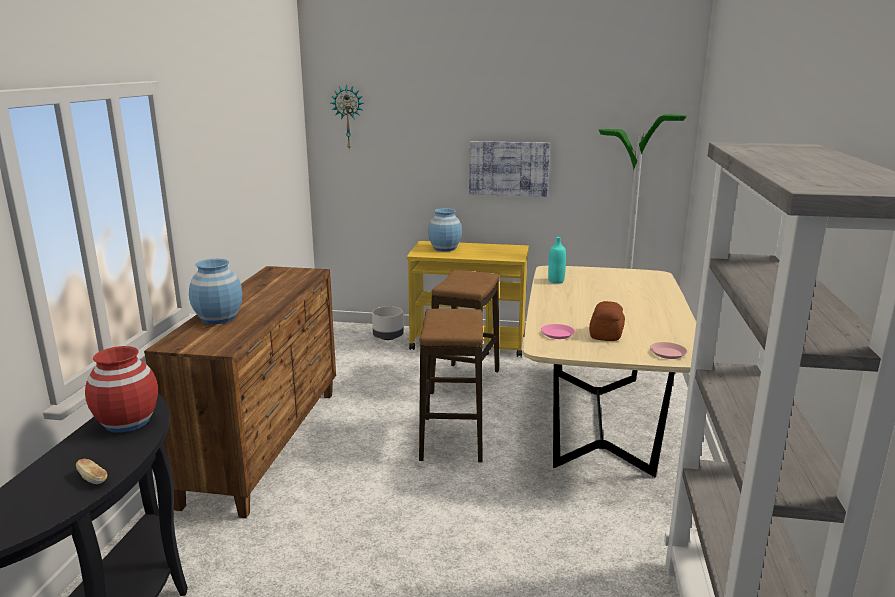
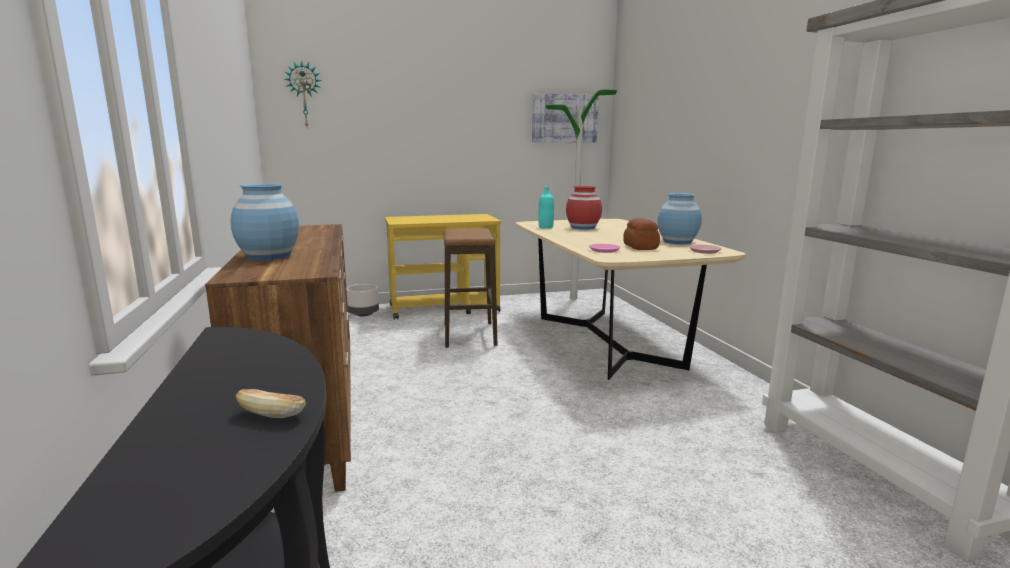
camera: 25 degrees left, 5 degrees down
(128, 421) = (244, 355): red vase -> red vase (583, 227)
(444, 248) = (417, 218): blue vase -> blue vase (677, 242)
(452, 439) = (500, 376): stool -> none
(508, 168) = (465, 144): picture -> picture (564, 118)

